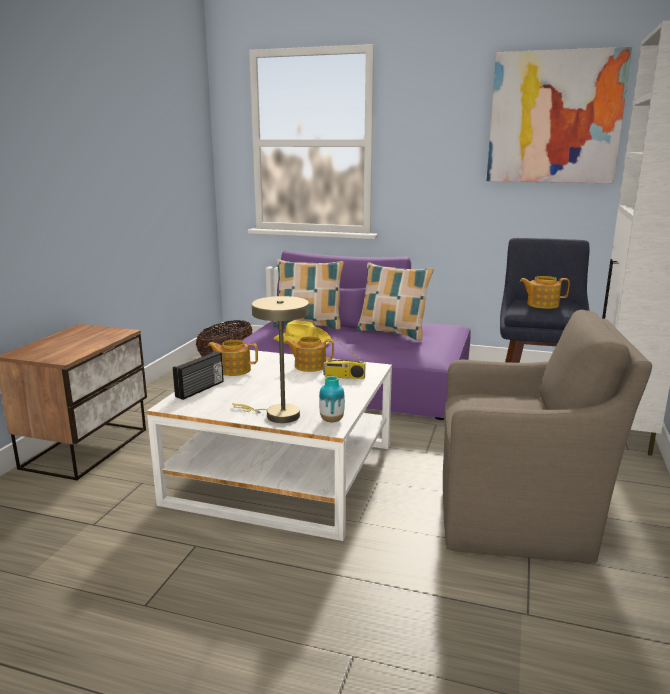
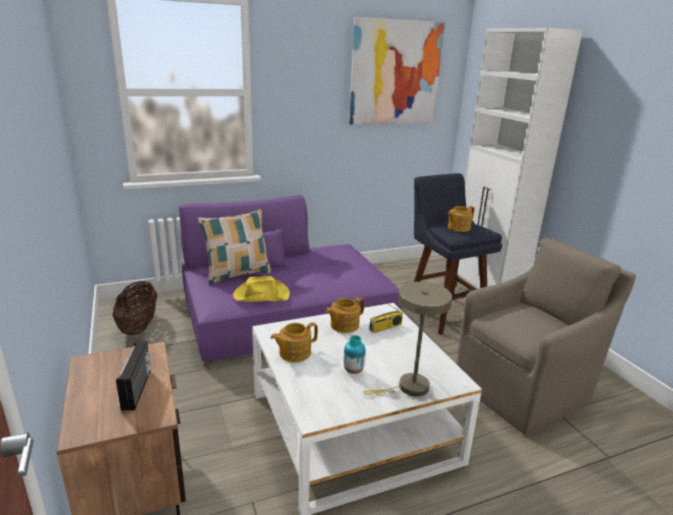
camera: 40 degrees left, 5 degrees up
(200, 389) = (305, 387): radio -> radio (138, 389)
(331, 420) = (449, 375): vase -> vase (353, 370)
(392, 333) = (314, 265): pillow -> none

